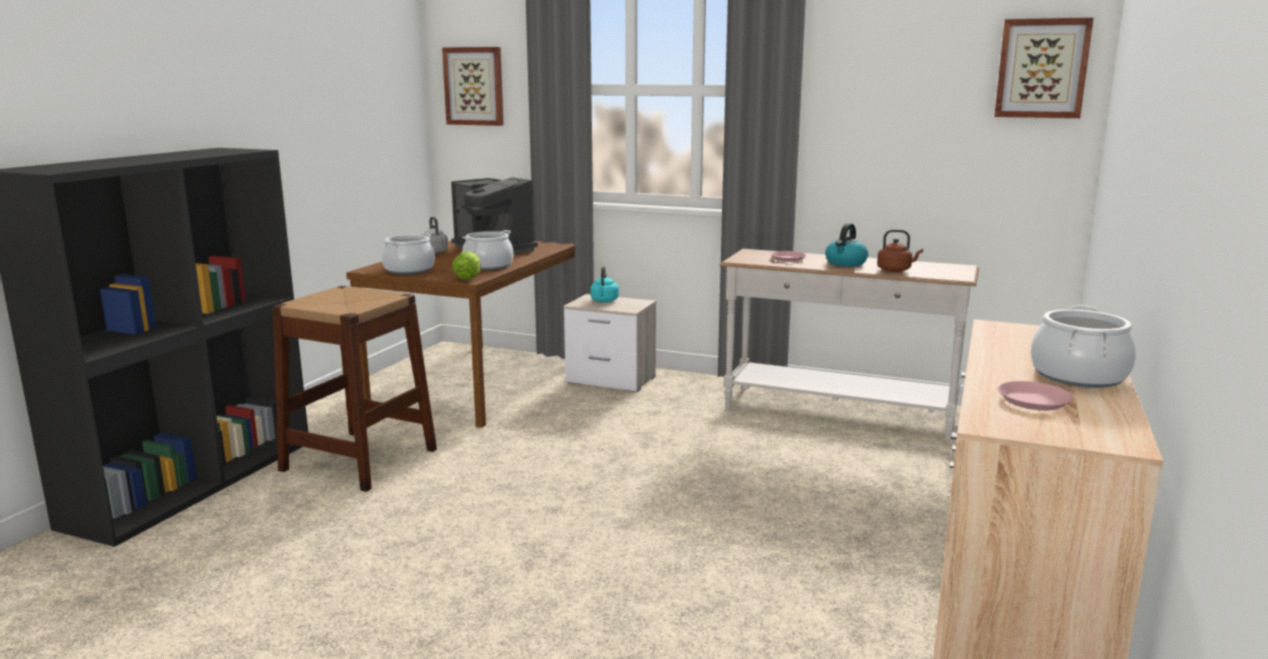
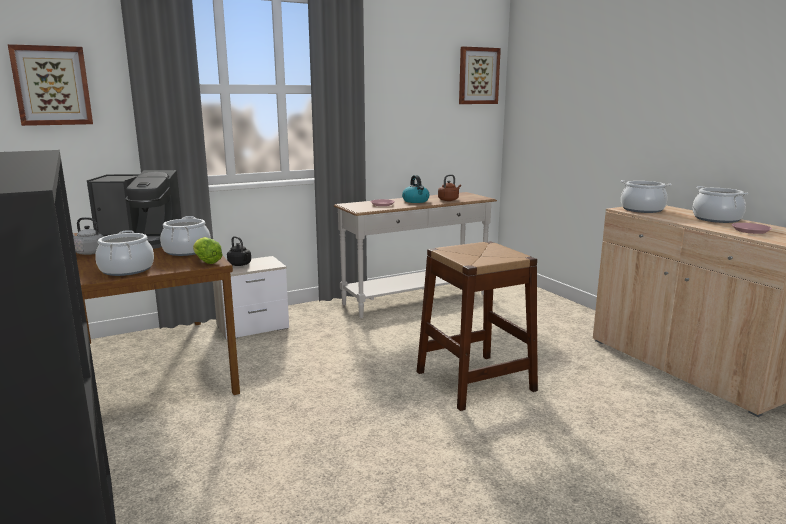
camera: 50 degrees left, 0 degrees up
(360, 459) = (198, 463): brown stool -> brown stool (475, 380)
(604, 301) = (240, 264): turquoise kettle -> black kettle
(1024, 334) = (642, 209): none -> cooking pot

